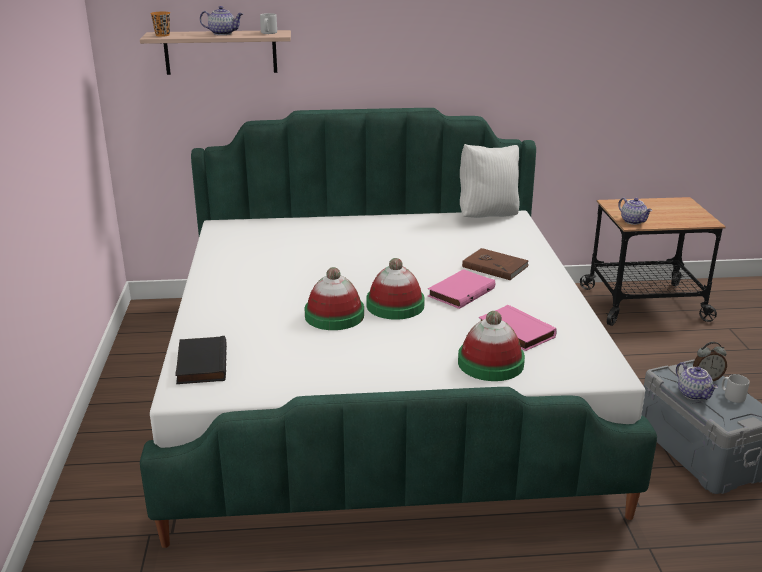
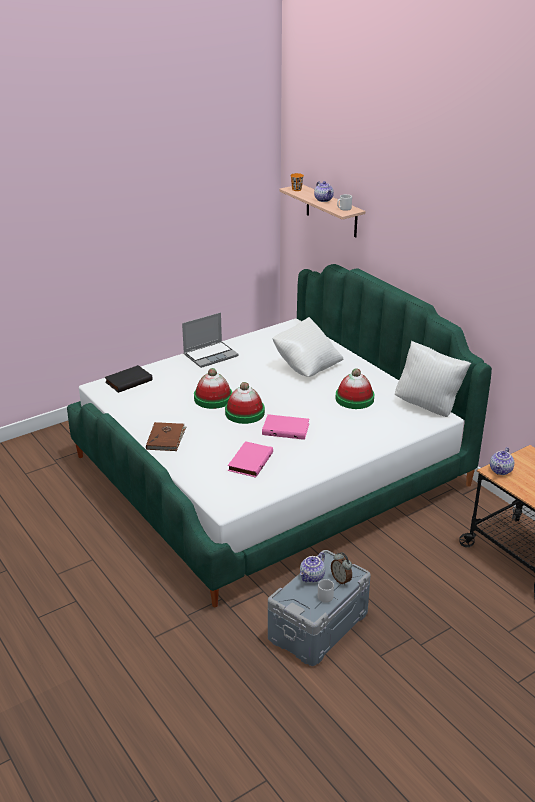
camera: 60 degrees right, 5 degrees up
(217, 288) = (211, 355): none -> laptop
(329, 244) = (306, 366): none -> white pillow
(490, 363) = (202, 462): hat -> hat (354, 399)
(495, 266) = (340, 431): brown book -> brown book (166, 438)

